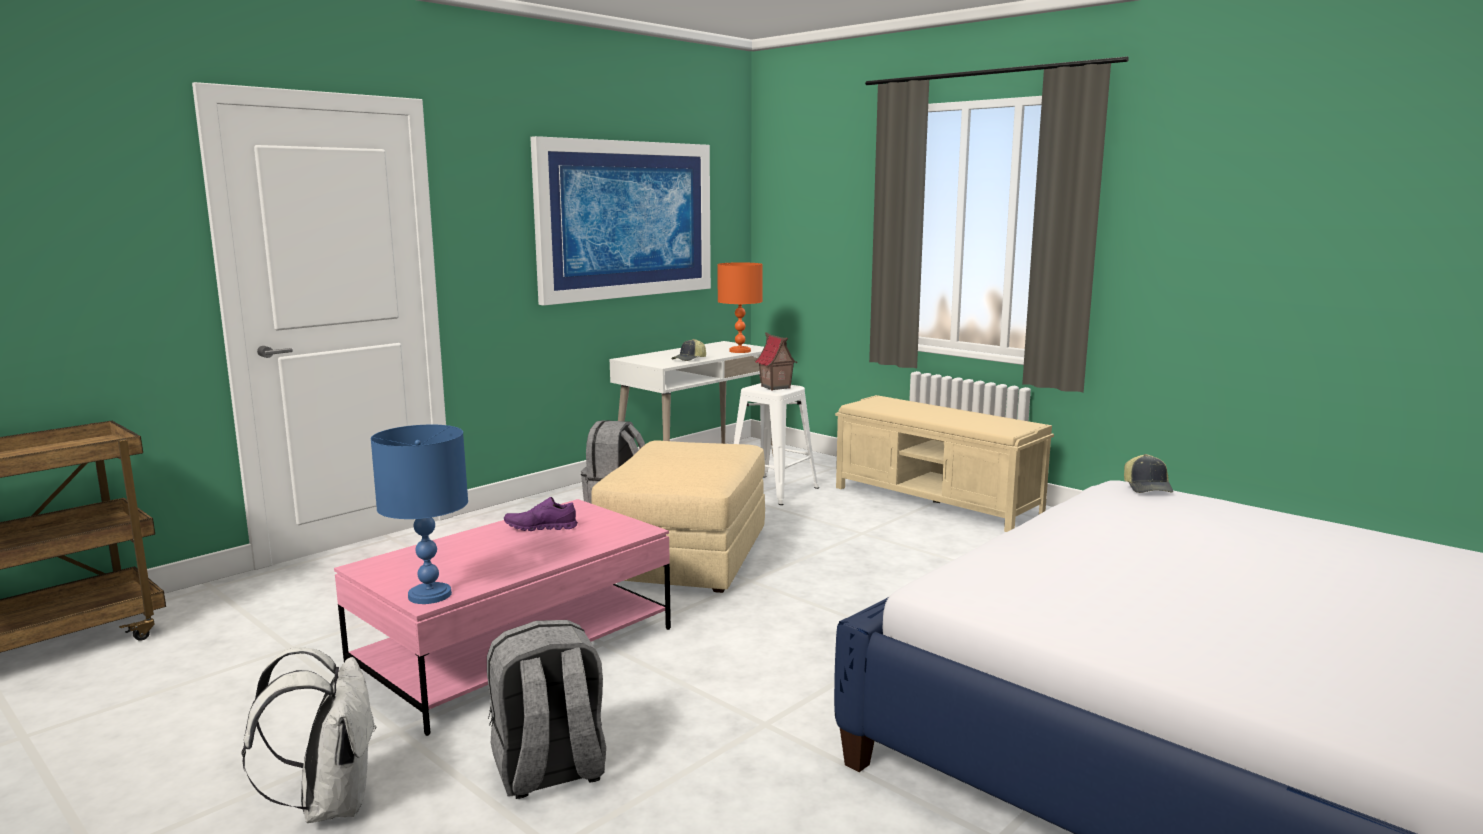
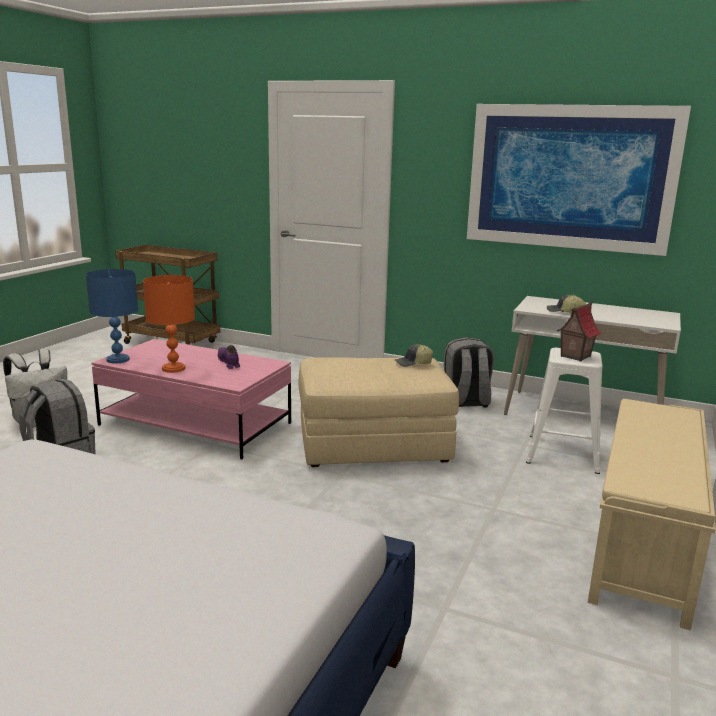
camera: 70 degrees right, 5 degrees up
(740, 351) = (636, 321): orange table lamp -> orange table lamp (173, 368)
(1148, 487) = (320, 540): cap -> cap (413, 364)

